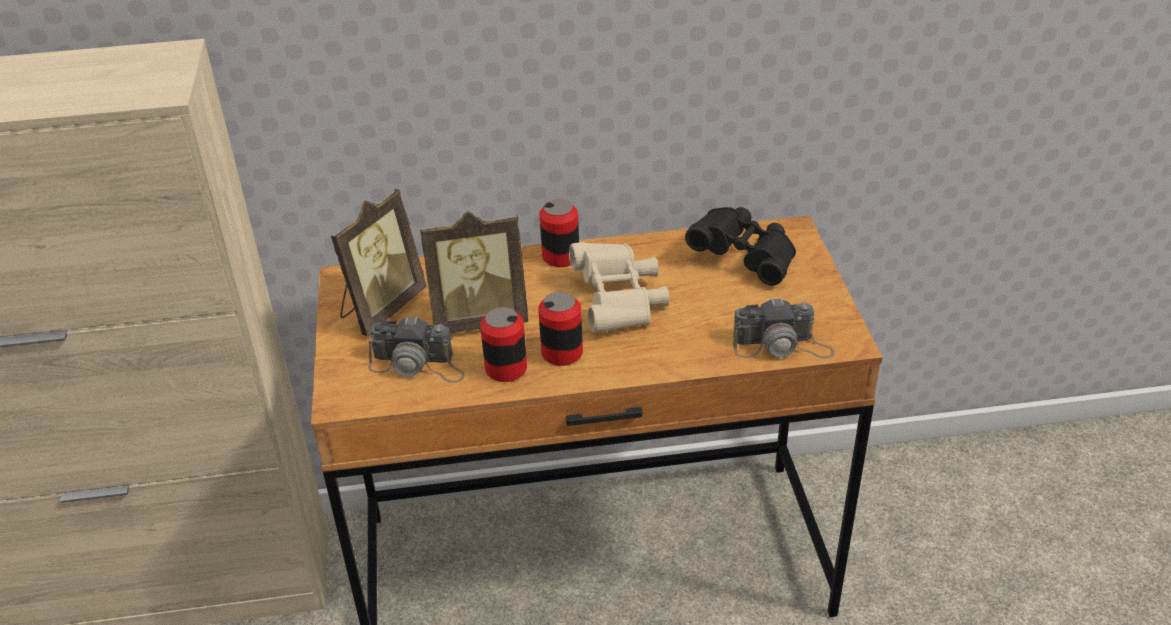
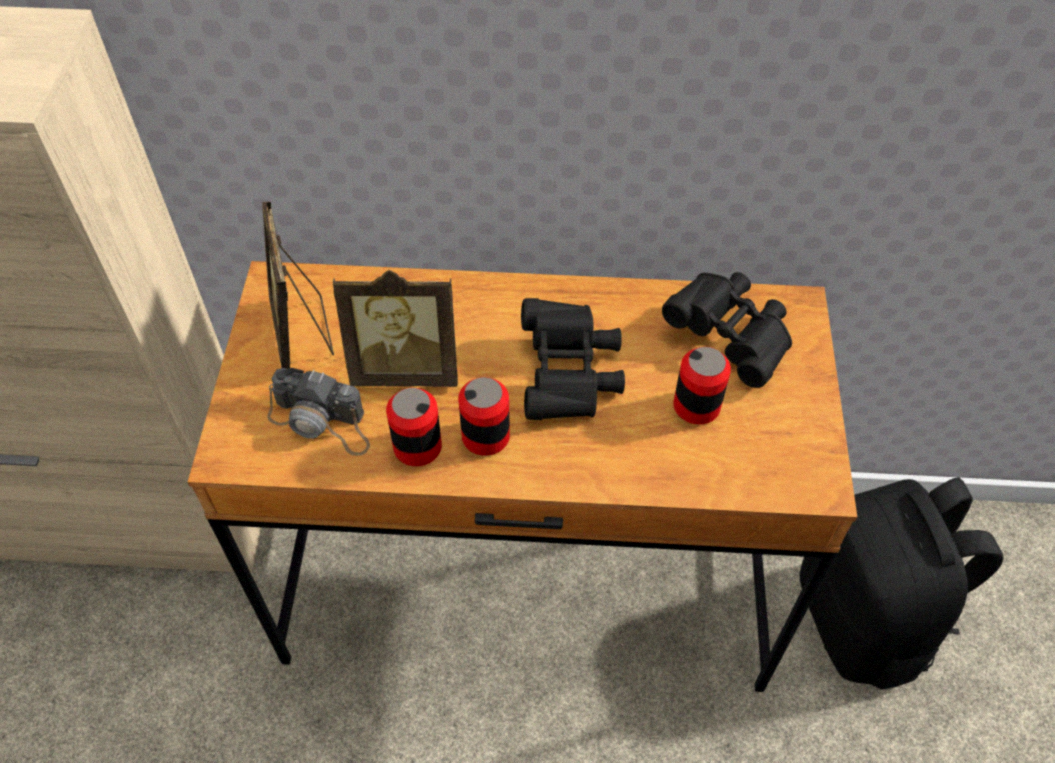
camera: 10 degrees right, 15 degrees up
(381, 308) = (302, 332): picture frame -> picture frame turned 120 degrees clockwise
(560, 256) = (519, 295): can -> can (696, 406)
(619, 302) = (569, 375): beige binoculars -> black binoculars
(782, 345) = (741, 476): camera -> none
(912, 543) = (865, 621): none -> black backpack

